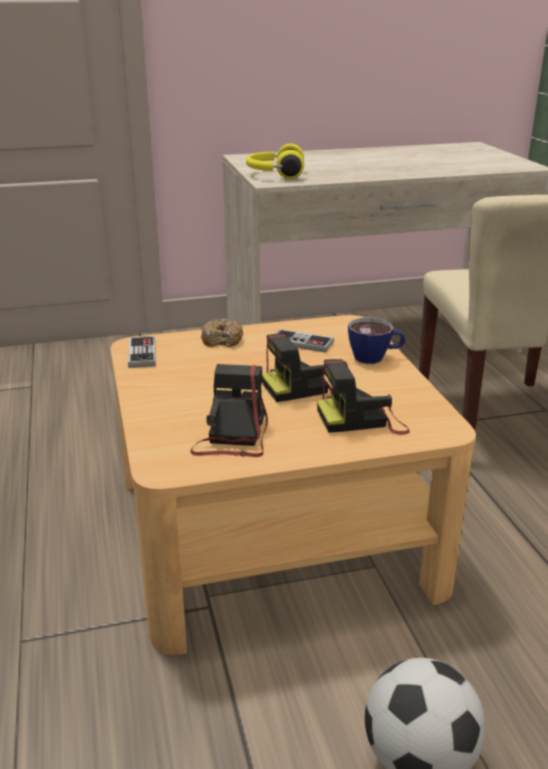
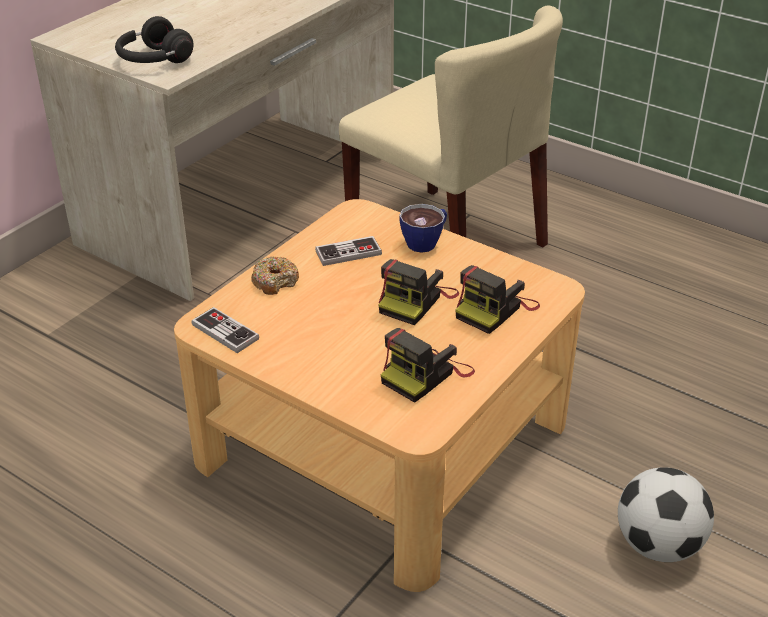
camera: 40 degrees left, 10 degrees up
(233, 436) = (426, 374): camera -> camera turned 105 degrees counterclockwise
(275, 174) = (153, 60): yellow headphones -> black headphones

